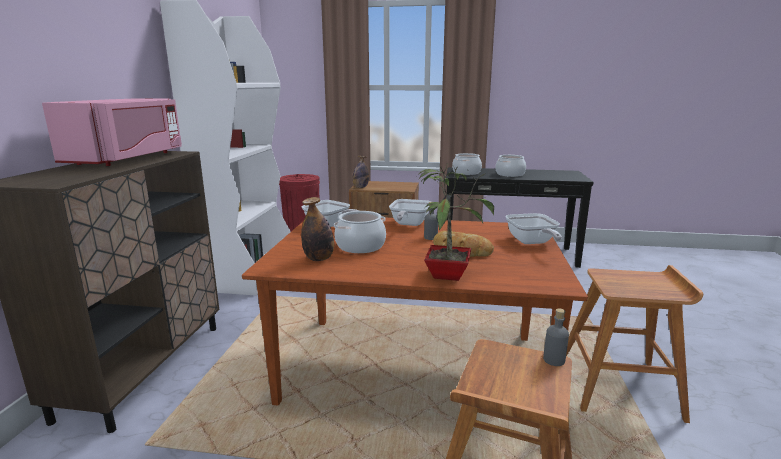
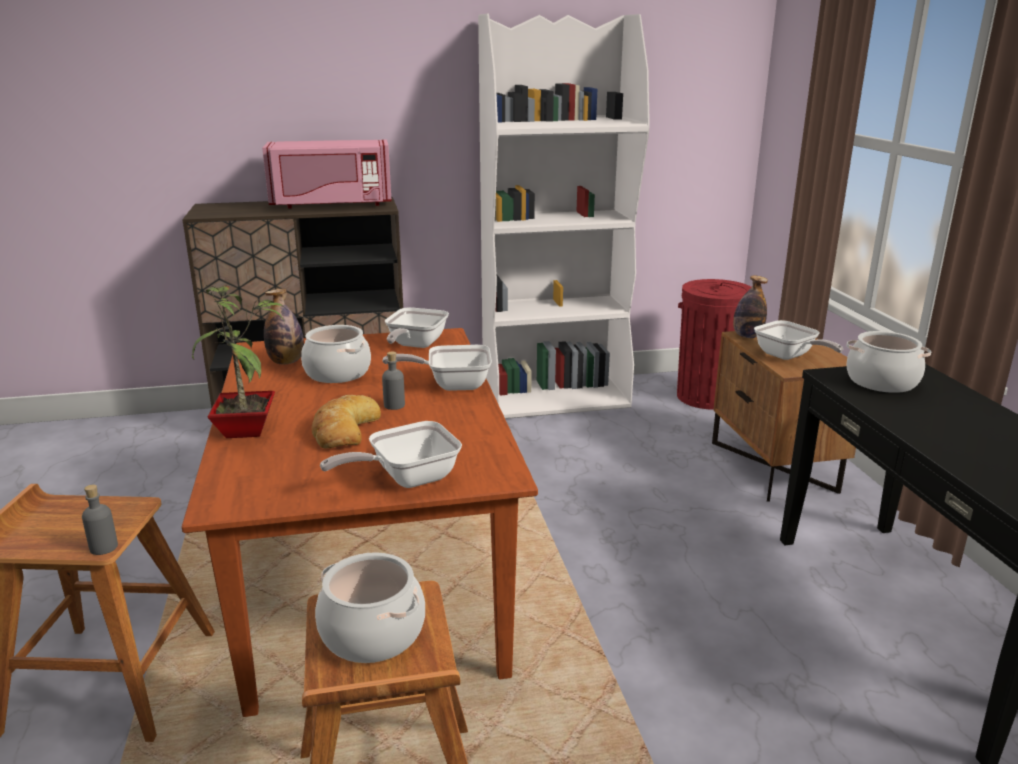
camera: 70 degrees right, 5 degrees up
(392, 187) = (788, 356): none -> frying pan
(510, 174) = (947, 426): cooking pot -> cooking pot (373, 633)

